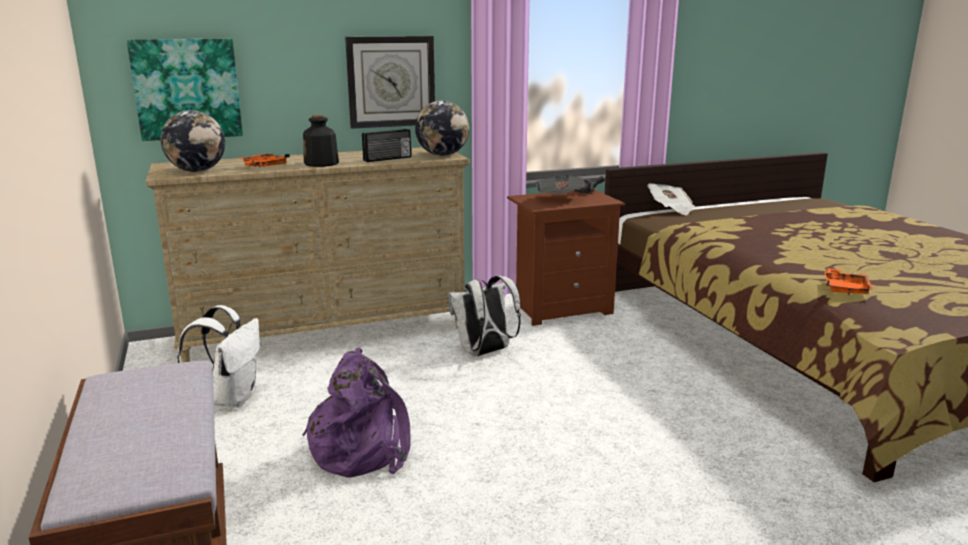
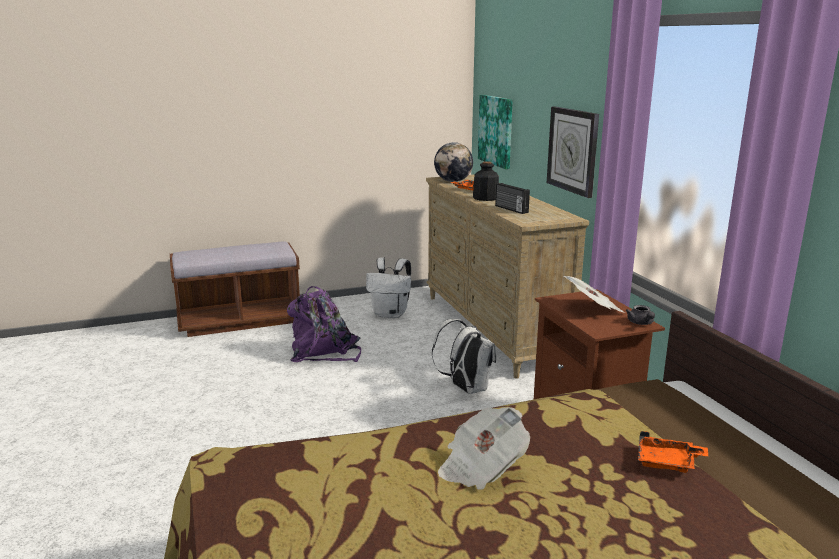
camera: 90 degrees right, 0 degrees up
(442, 155) = (536, 220): globe -> none
(670, 209) = (709, 406): newspaper -> newspaper (481, 467)
(845, 289) = (341, 455): orange tray -> orange tray (667, 462)

